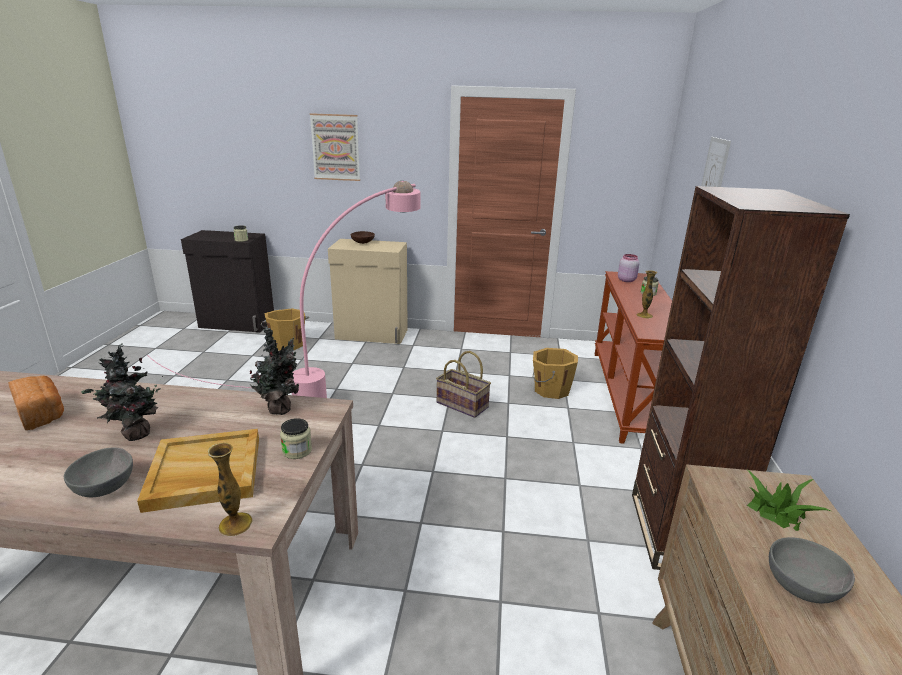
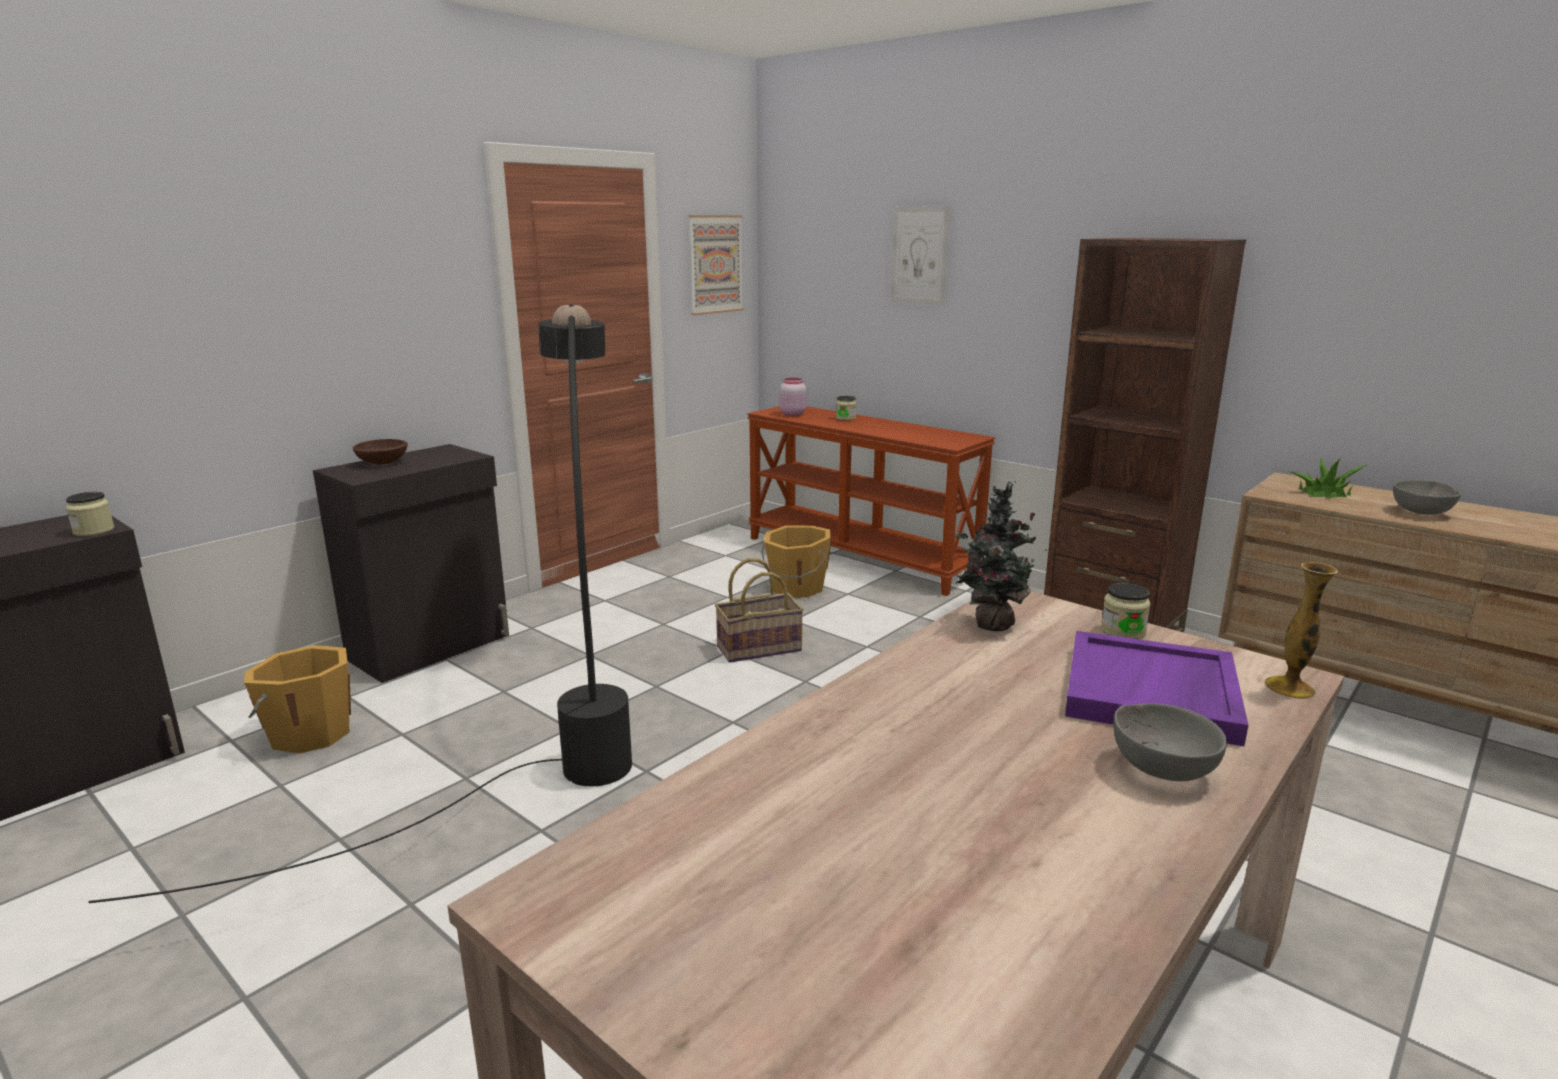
camera: 55 degrees left, 5 degrees down
(42, 414) = (820, 826): bread -> none
(134, 435) = (996, 735): potted plant -> none
(204, 473) = (1152, 693): beige tray -> purple tray
(332, 387) = (558, 730): pink floor lamp -> black floor lamp
(335, 147) = (272, 270): picture -> picture (715, 264)
(372, 335) = (432, 647): beige cabinet -> black cabinet
(644, 315) = (903, 434): vase -> none

